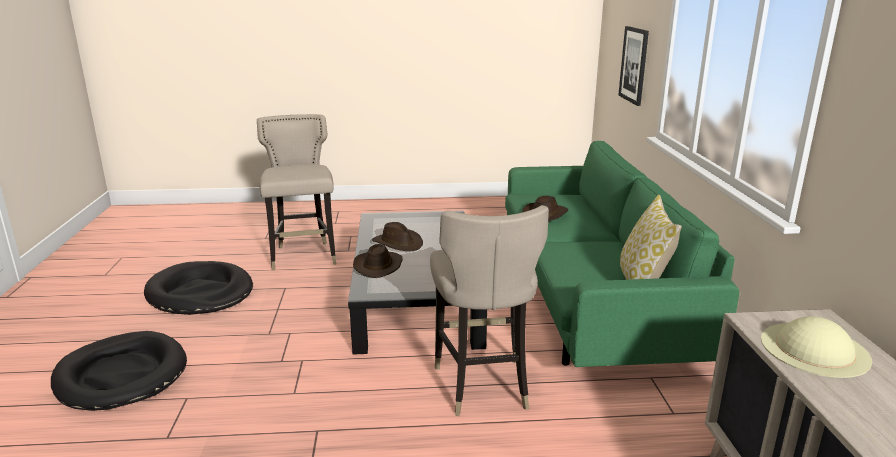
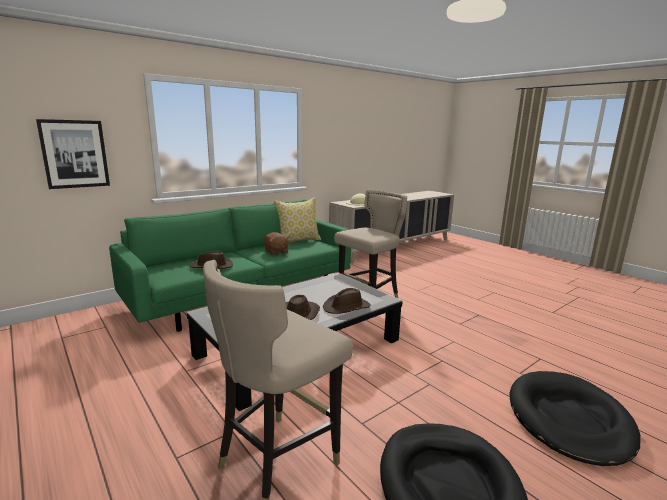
camera: 125 degrees left, 5 degrees down
(577, 254) = (276, 252): none -> brown plush toy

